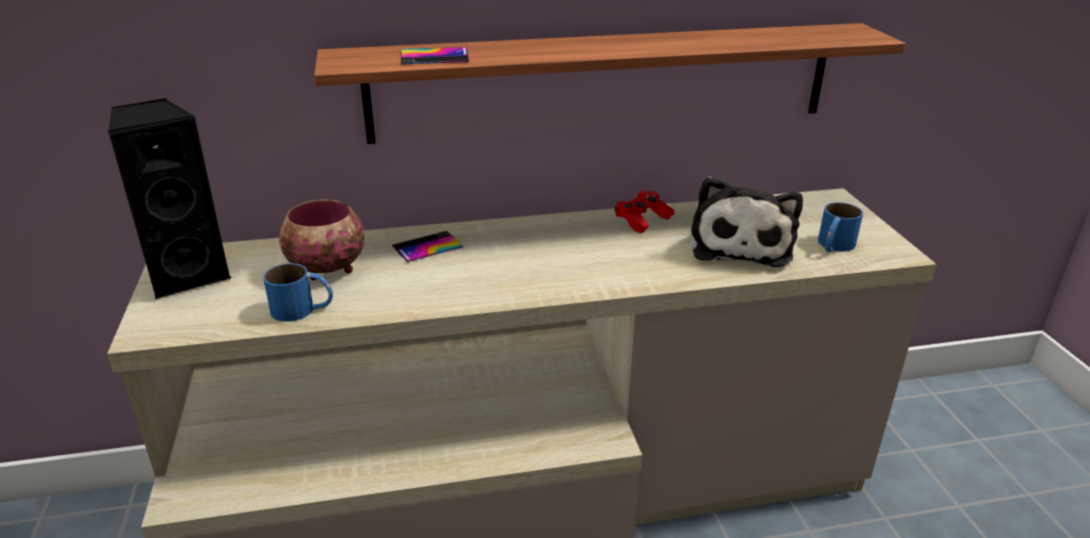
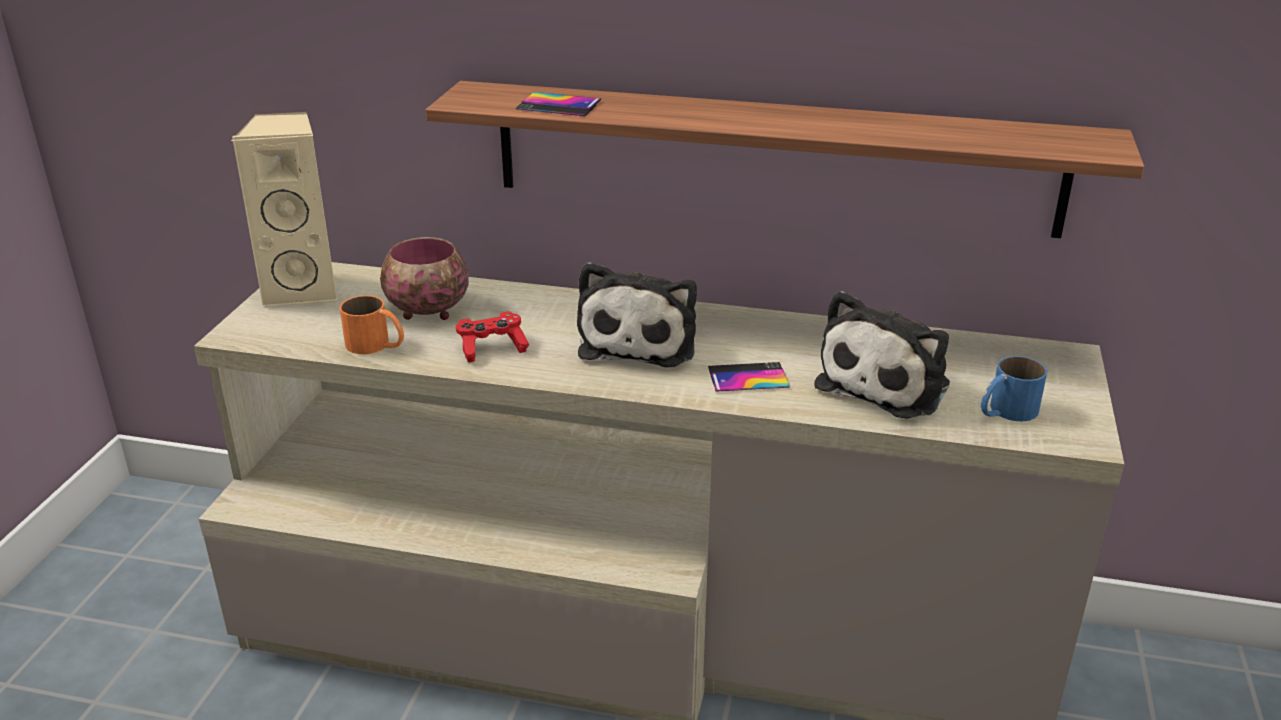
camera: 25 degrees right, 0 degrees up
(188, 275) = (304, 290): black speaker -> beige speaker
(303, 309) = (376, 345): blue mug -> orange mug
(427, 247) = (540, 310): phone -> phone (748, 377)
(532, 253) = (640, 340): none -> plush toy
(643, 220) = (797, 331): red game controller -> red game controller (492, 347)

